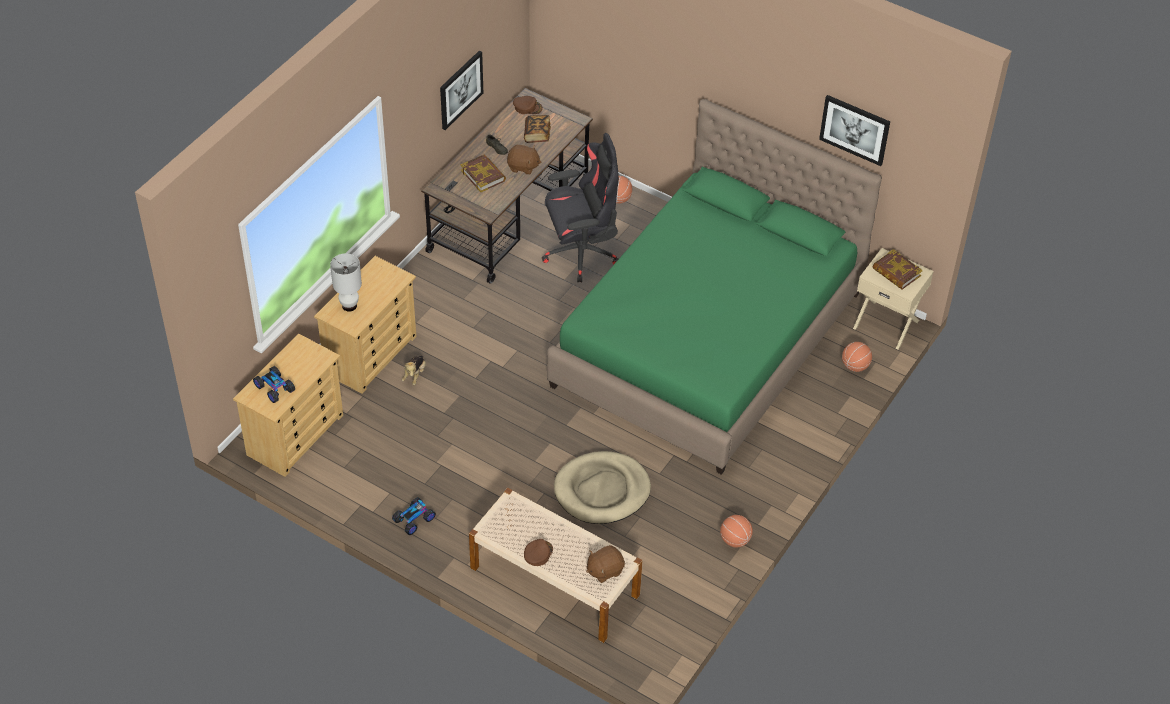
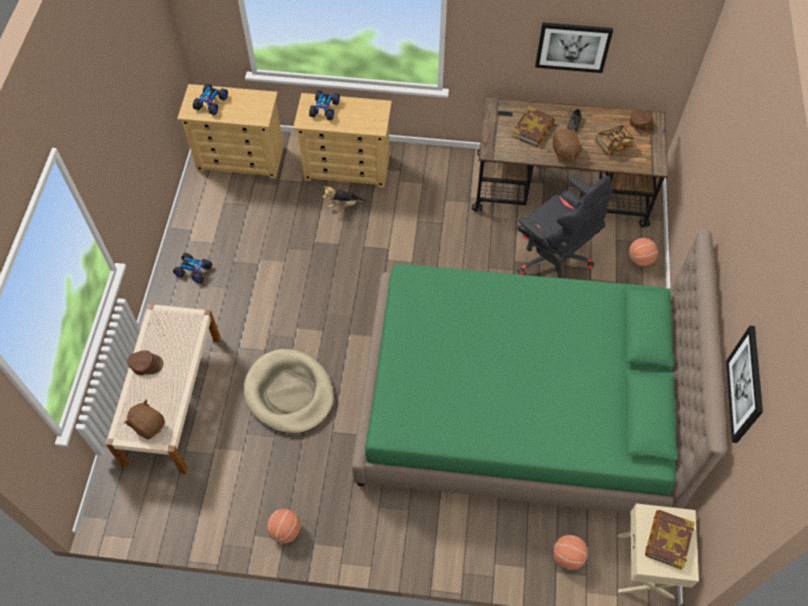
camera: 65 degrees right, 10 degrees up
(349, 305) = (325, 109): white table lamp -> toy car

